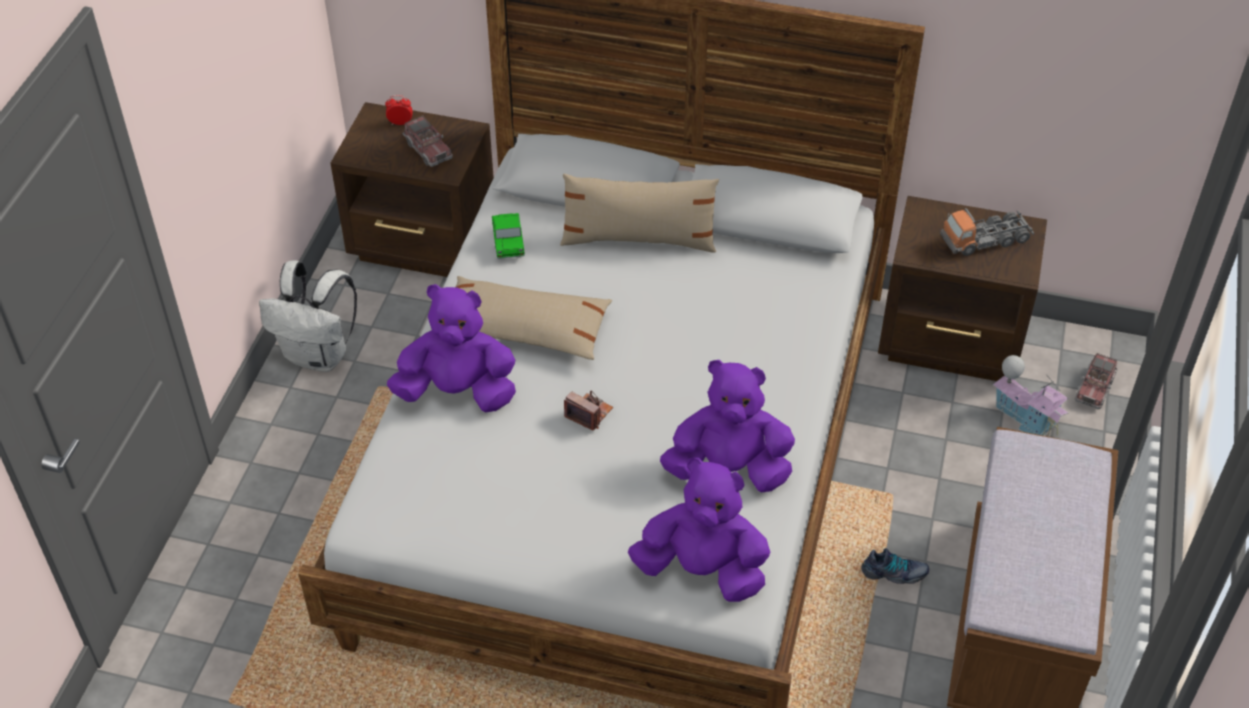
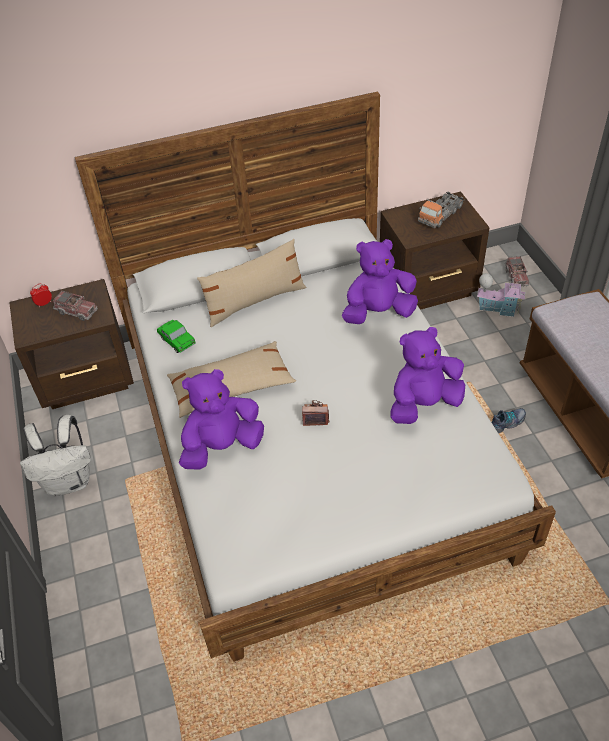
camera: 30 degrees left, 0 degrees up
(702, 570) = (463, 471): purple plush toy -> purple plush toy (378, 312)

